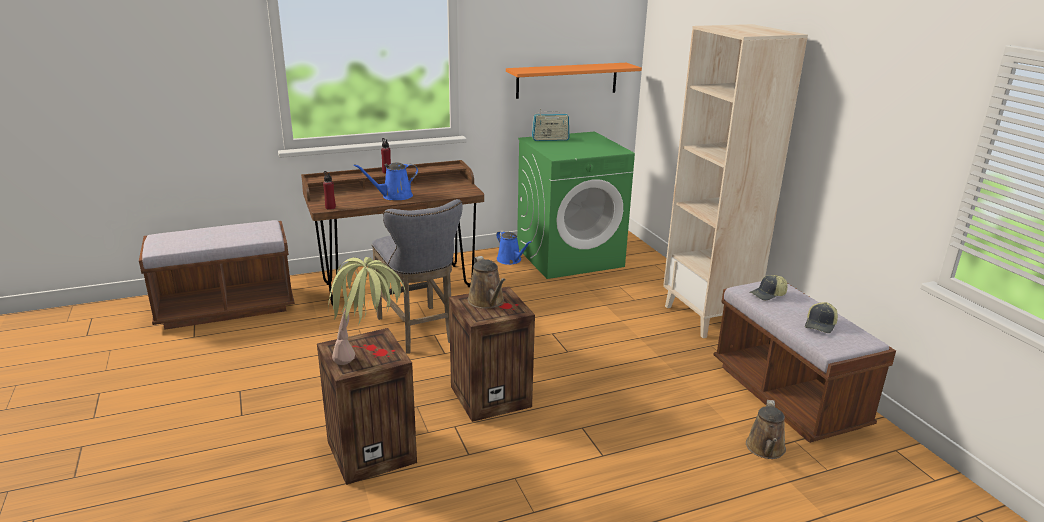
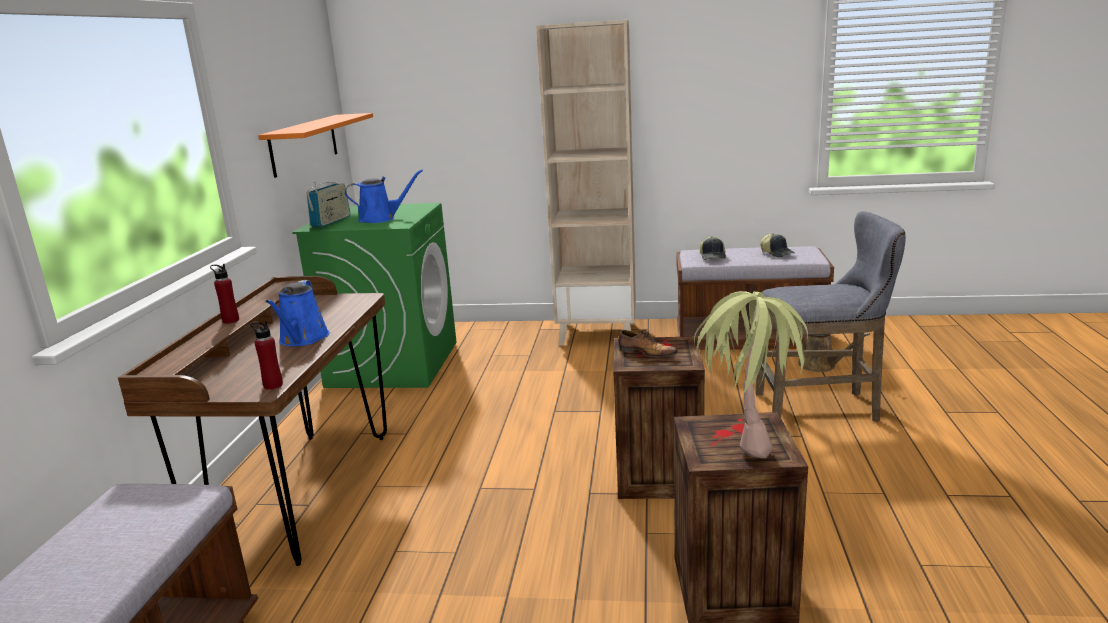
camera: 60 degrees left, 5 degrees down
(418, 332) = (460, 499): grey stool -> grey stool (823, 408)
(487, 302) = (646, 353): brown watering can -> shoe
(510, 260) = (350, 398): blue watering can -> blue watering can (381, 219)

